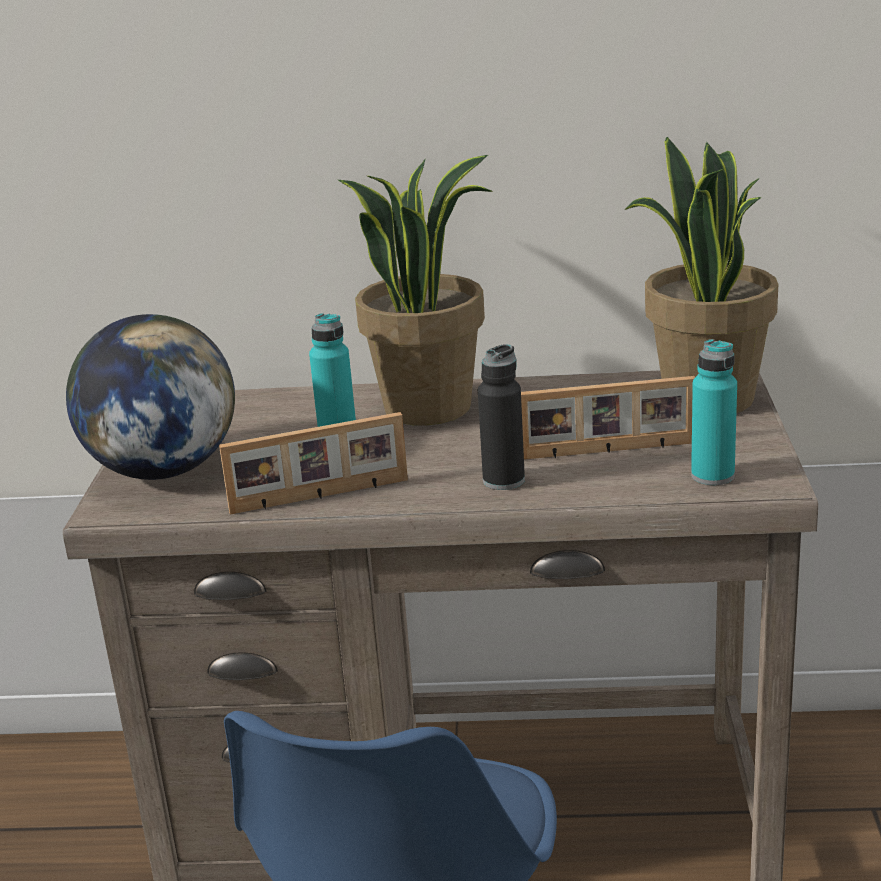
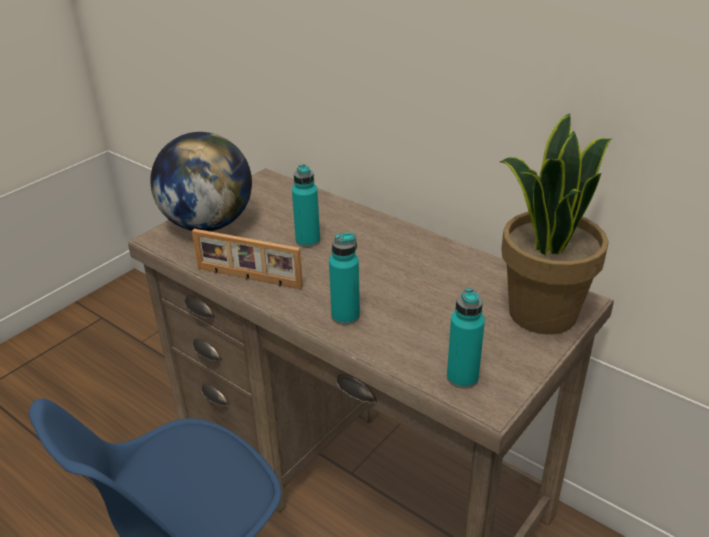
camera: 35 degrees right, 10 degrees up
(428, 407) = (378, 240): potted plant -> none
(503, 481) = (345, 316): black bottle -> turquoise bottle
(608, 451) = (428, 324): picture frame -> none

